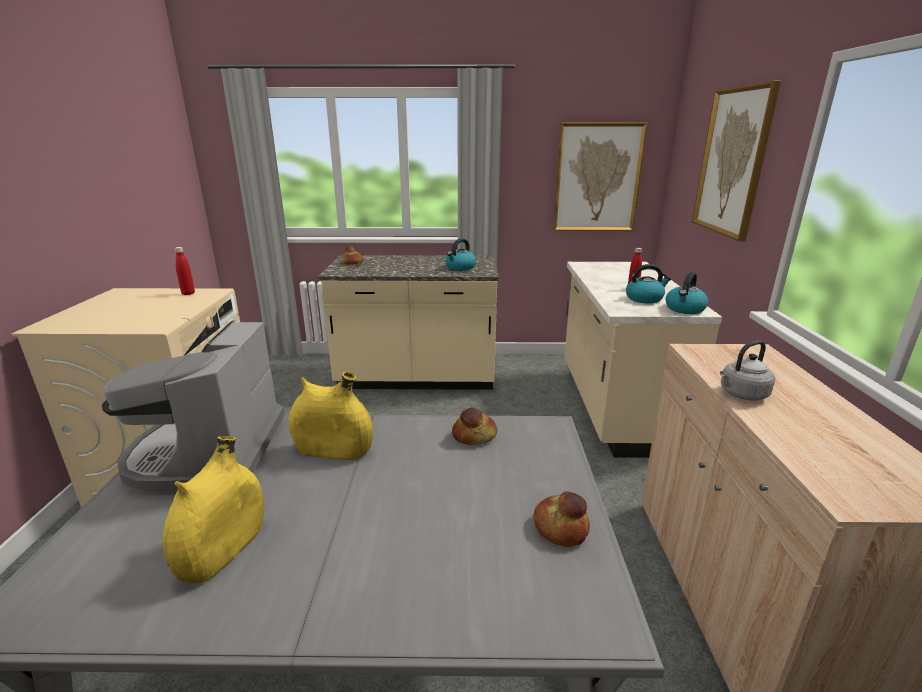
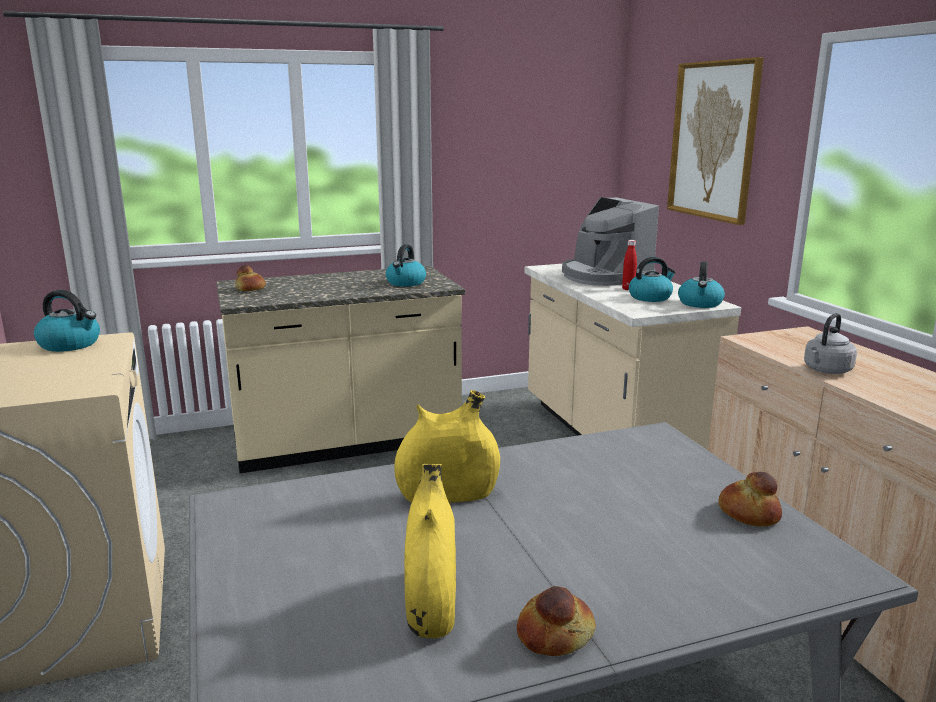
camera: 20 degrees left, 5 degrees down
(188, 293) = (71, 344): red bottle -> kettle
(209, 454) = (295, 526): coffee machine -> coffee machine (604, 276)
(474, 436) = (588, 455): bread -> bread (555, 635)
(597, 178) = (542, 163): picture -> none

